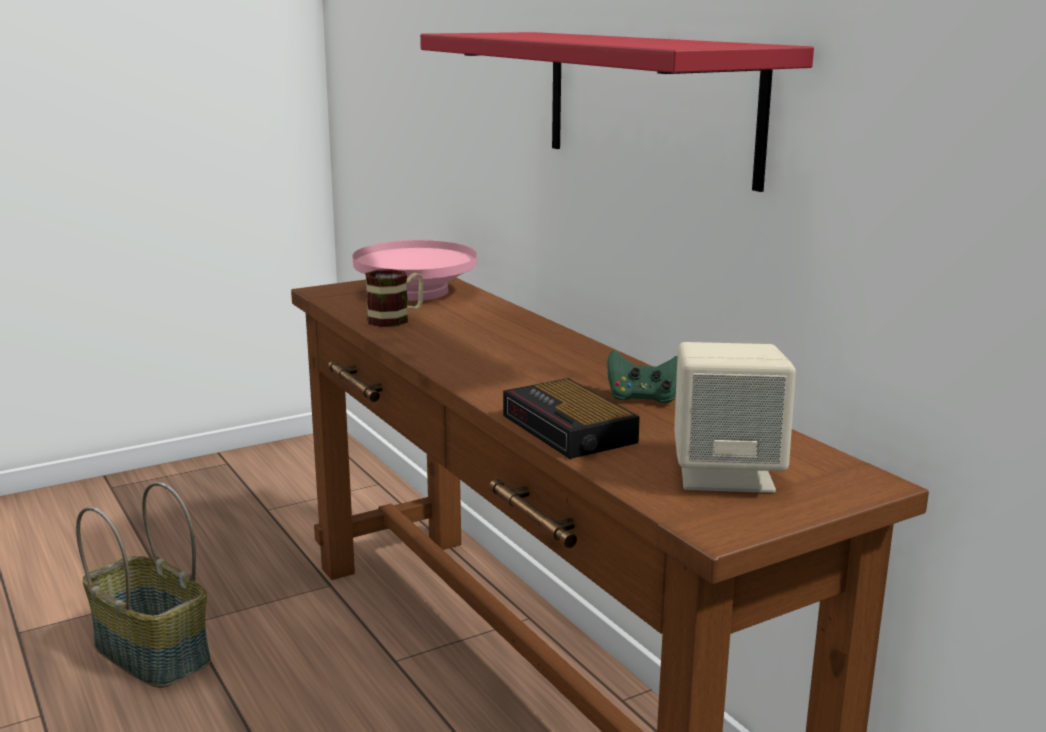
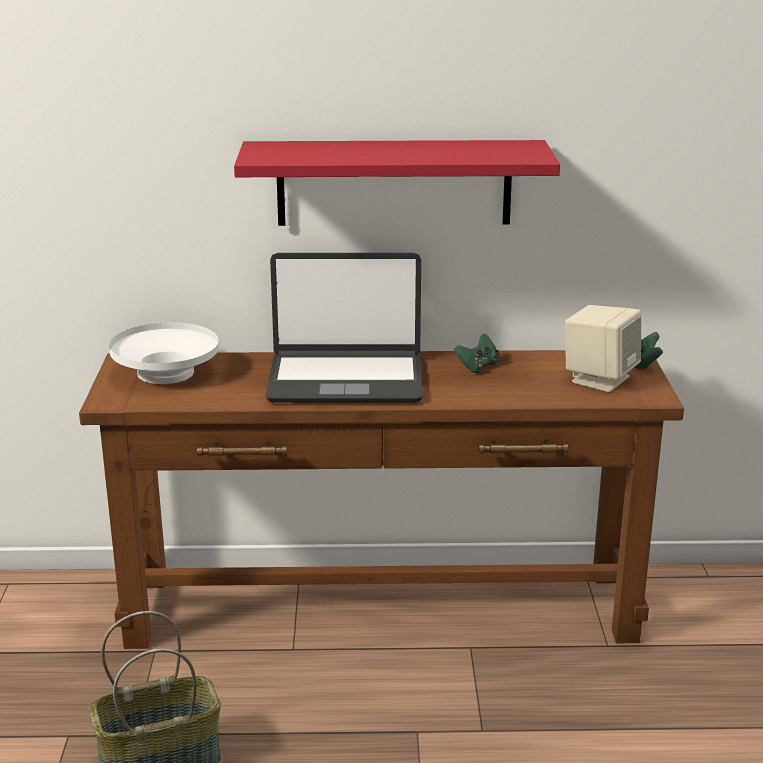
camera: 60 degrees left, 5 degrees up
(396, 319) = (229, 393): mug -> none
(416, 292) = (166, 373): pink bowl -> white bowl
(499, 350) = (345, 380): none -> laptop
(570, 430) = (507, 395): alarm clock -> none
(850, 495) = (645, 364): none -> green game controller

